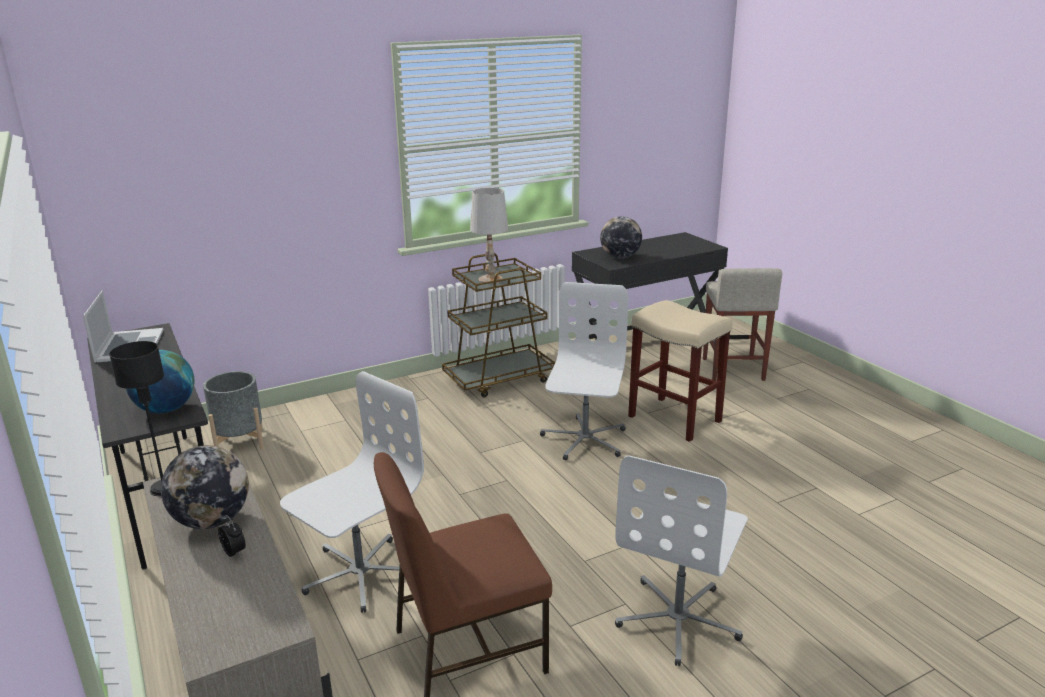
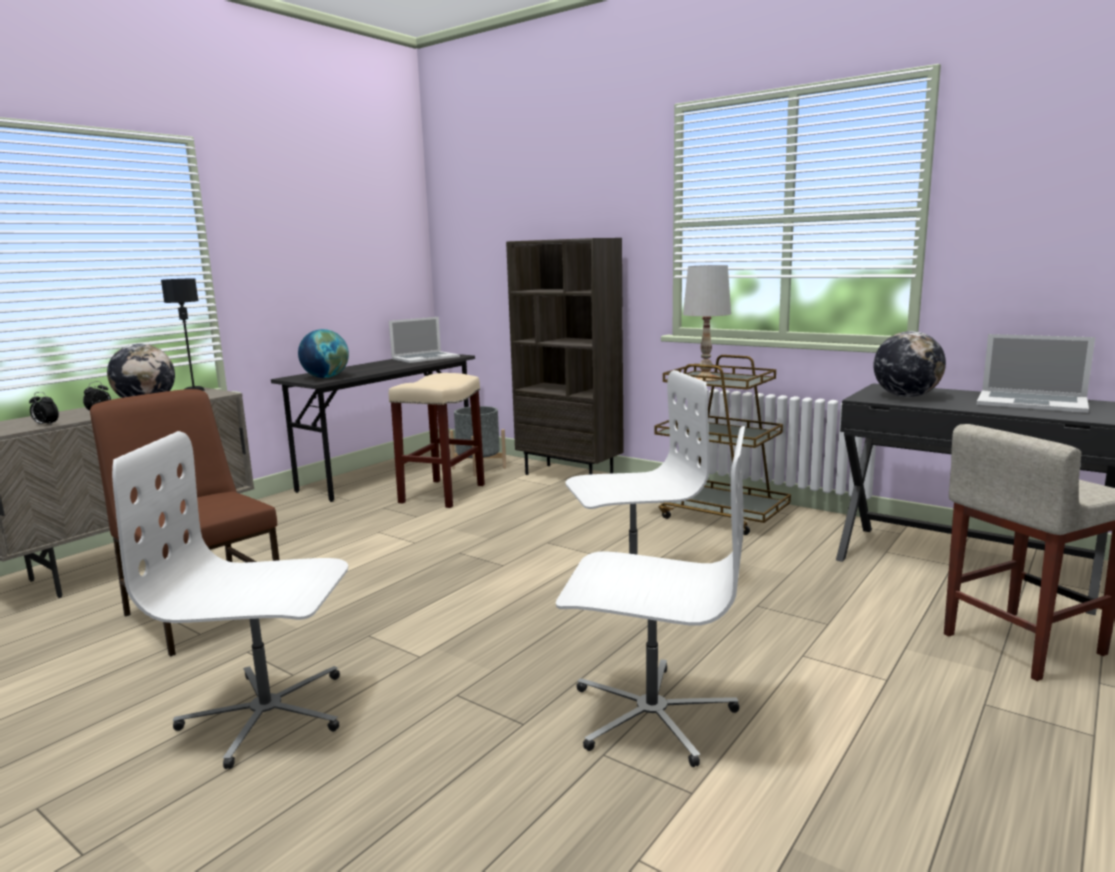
camera: 65 degrees right, 10 degrees down
(274, 589) = (45, 425): none -> alarm clock
(333, 405) = (570, 475): none -> brown bookcase
(359, 574) = (310, 548): white office chair -> white office chair (651, 714)
(664, 244) = (1031, 402): none -> laptop
(676, 419) = (767, 627): beige stool -> beige stool (442, 494)

